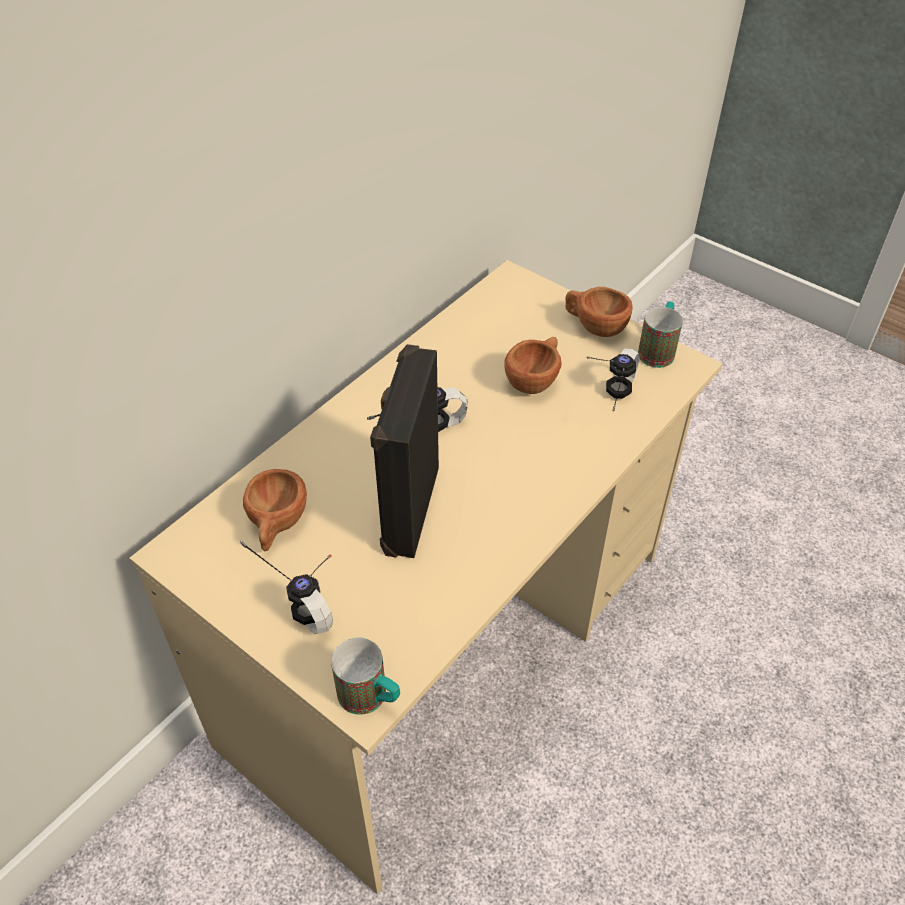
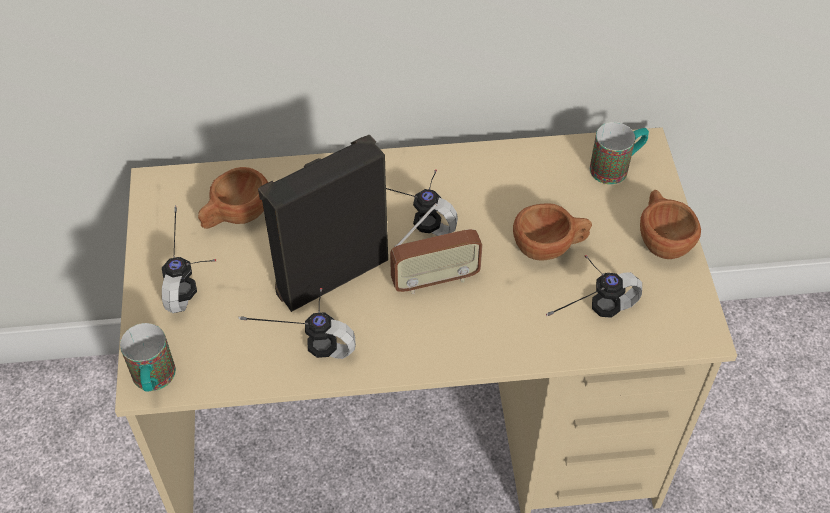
camera: 45 degrees right, 5 degrees up
(448, 565) = (307, 336): none -> headphones
(488, 456) = (435, 280): none -> radio
(658, 350) = (691, 300): mug -> mug (616, 167)

